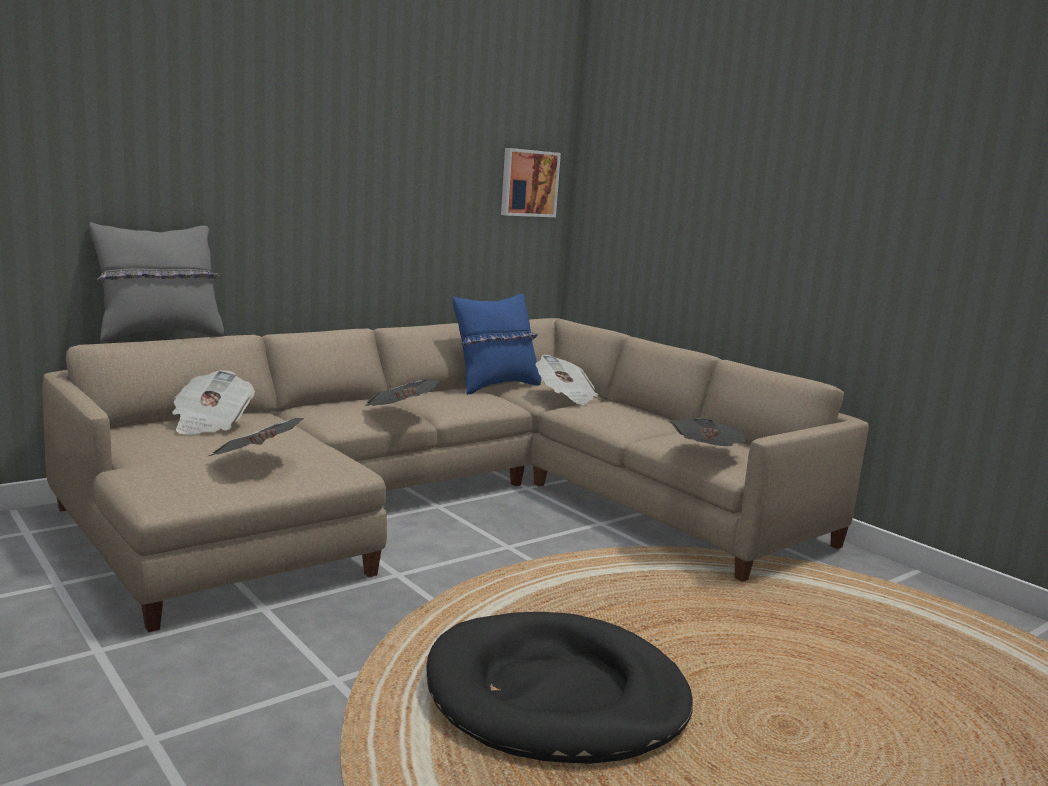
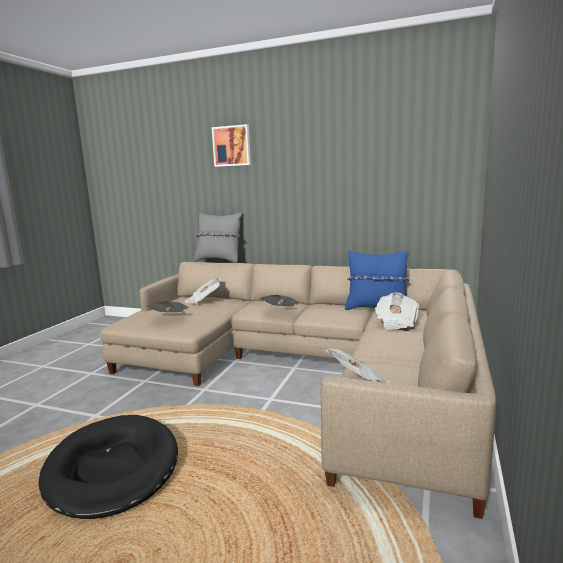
camera: 60 degrees right, 0 degrees up
(528, 183) = (441, 176): picture -> picture (232, 146)

